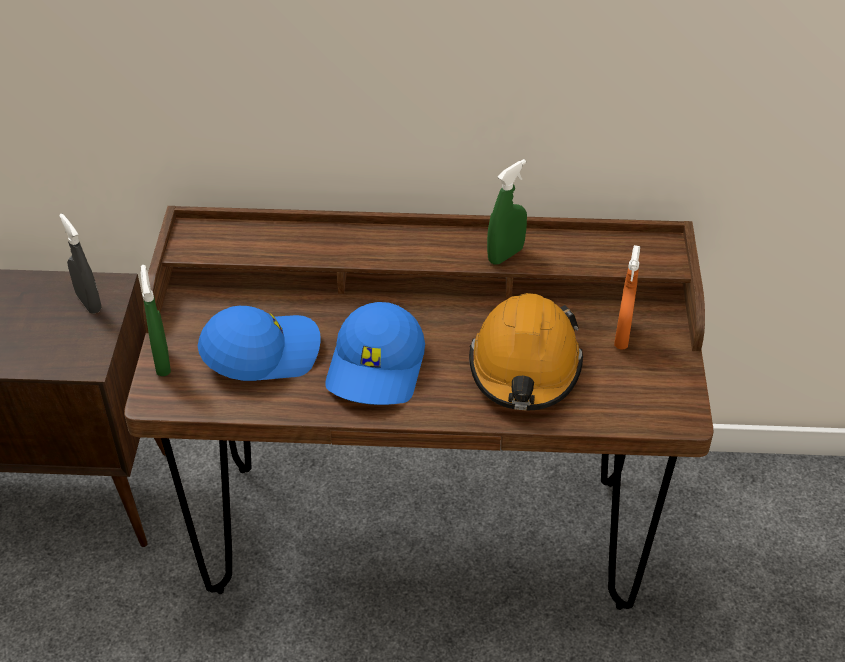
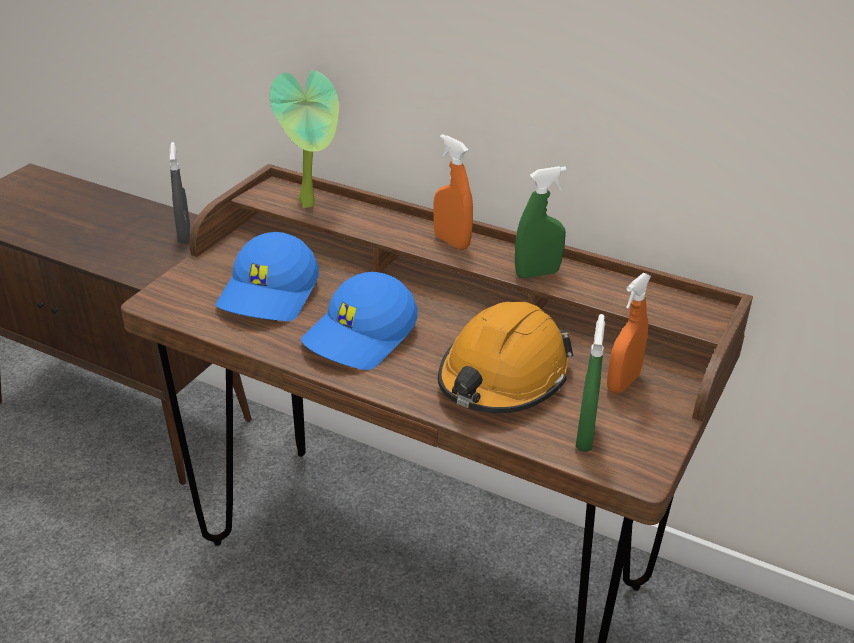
camera: 25 degrees right, 10 degrees down
(162, 362) = (184, 278): green spray bottle -> green spray bottle (585, 436)
(246, 240) = (311, 203): none -> potted plant
(261, 352) = (270, 294): blue cap -> blue cap turned 105 degrees clockwise
(408, 243) = (451, 242): none -> orange spray bottle

